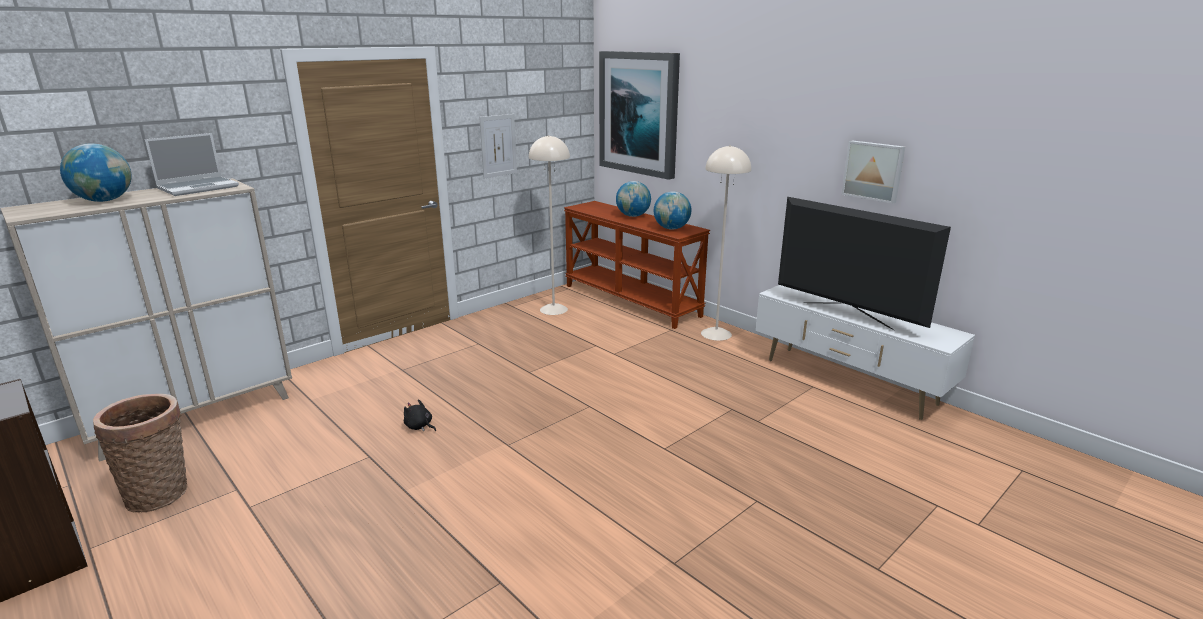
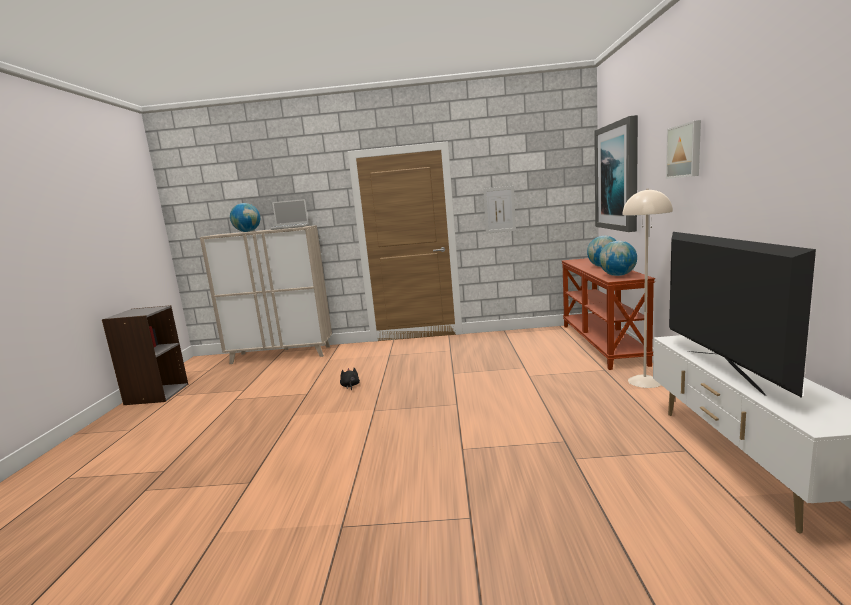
camera: 45 degrees right, 10 degrees down
(160, 492) = (223, 382): basket -> none
(553, 309) = (530, 339): beige floor lamp -> none
(873, 171) = (780, 195): picture -> picture (685, 151)

